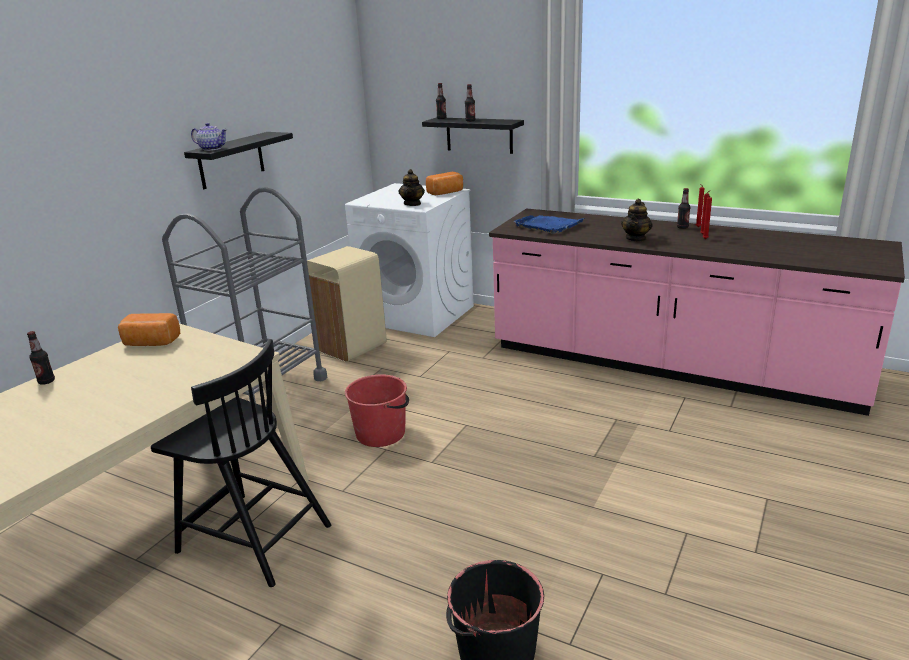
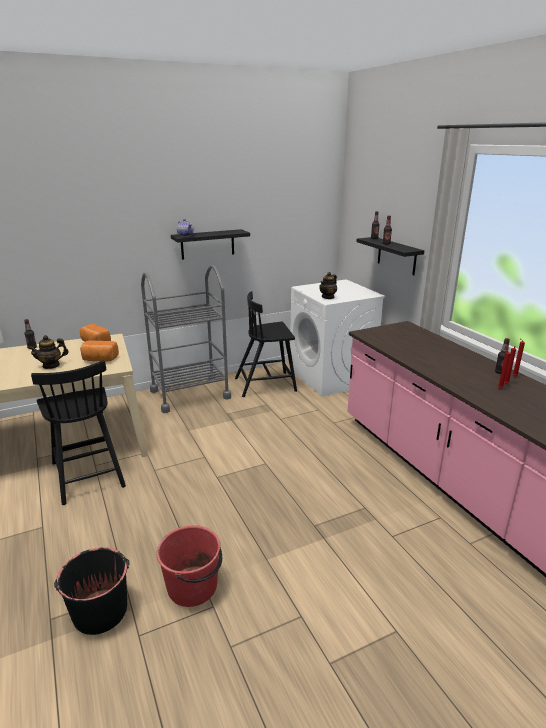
camera: 35 degrees right, 0 degrees up
(351, 347) = (266, 384): beige trash can -> black chair
(381, 433) = (214, 446): red bucket -> red bucket (193, 586)
(446, 193) = (364, 294): bread -> bread (99, 359)
(548, 225) = (397, 338): blue tray -> none
(636, 238) = (442, 369): teapot -> teapot (51, 365)

